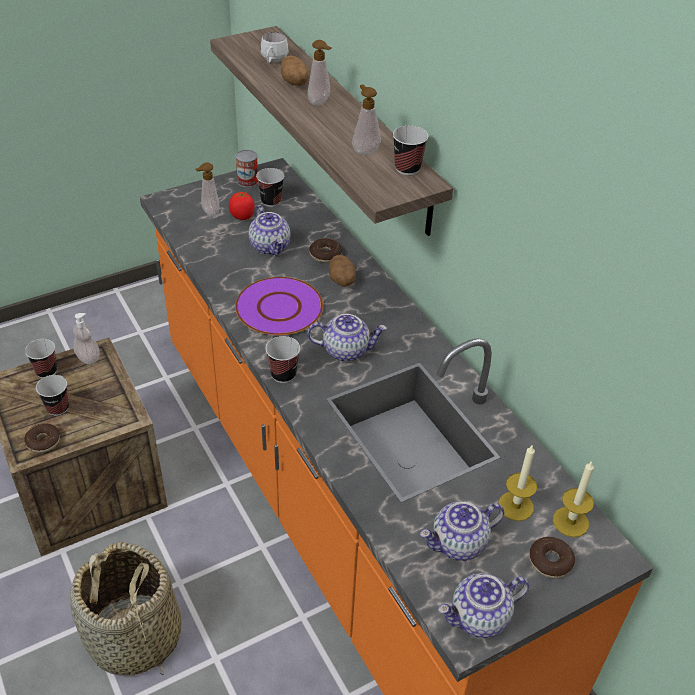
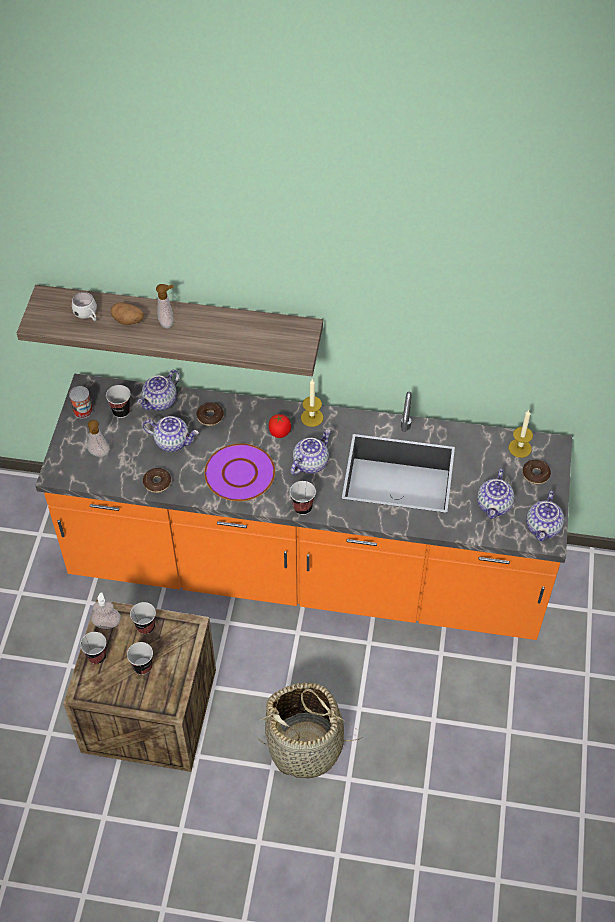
camera: 50 degrees left, 10 degrees up
(43, 441) = (168, 690): donut -> donut (157, 483)
(242, 216) = (122, 437): tomato -> tomato (280, 432)
(307, 217) = (160, 402): none -> teapot
(342, 281) = (245, 424): potato -> none
(364, 150) = (245, 335): soap dispenser -> none
(407, 168) = (284, 327): cup -> cup (145, 626)
(515, 506) = (491, 464): candle -> candle (312, 417)

